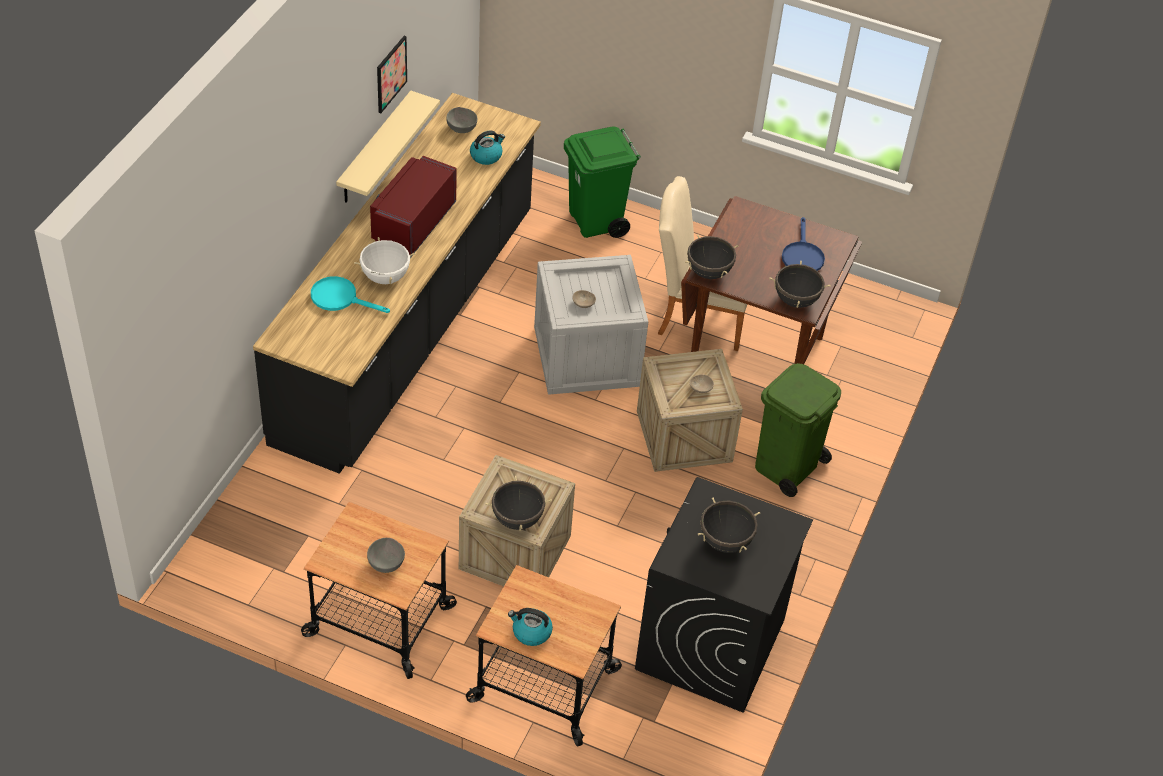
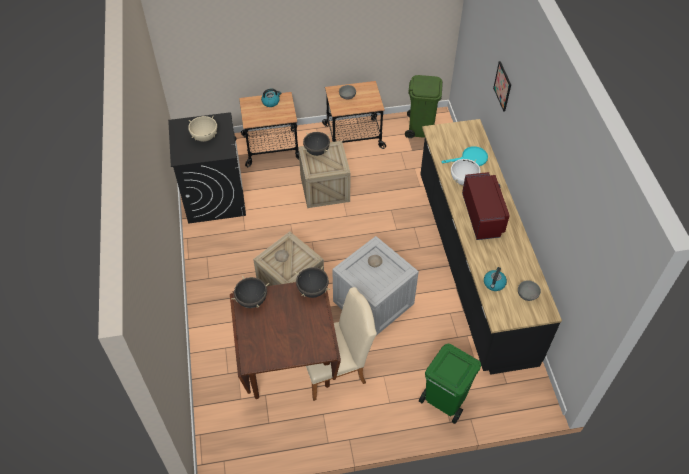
camera: 150 degrees right, 5 degrees up
(374, 149) = (534, 213): beige shelf -> none
(391, 74) = (552, 204): picture -> picture (502, 86)
(725, 541) = (205, 137): black cooking pot -> beige cooking pot
(786, 466) = (229, 299): green trash can -> green trash can (420, 127)
(802, 255) = (267, 335): blue frying pan -> none

